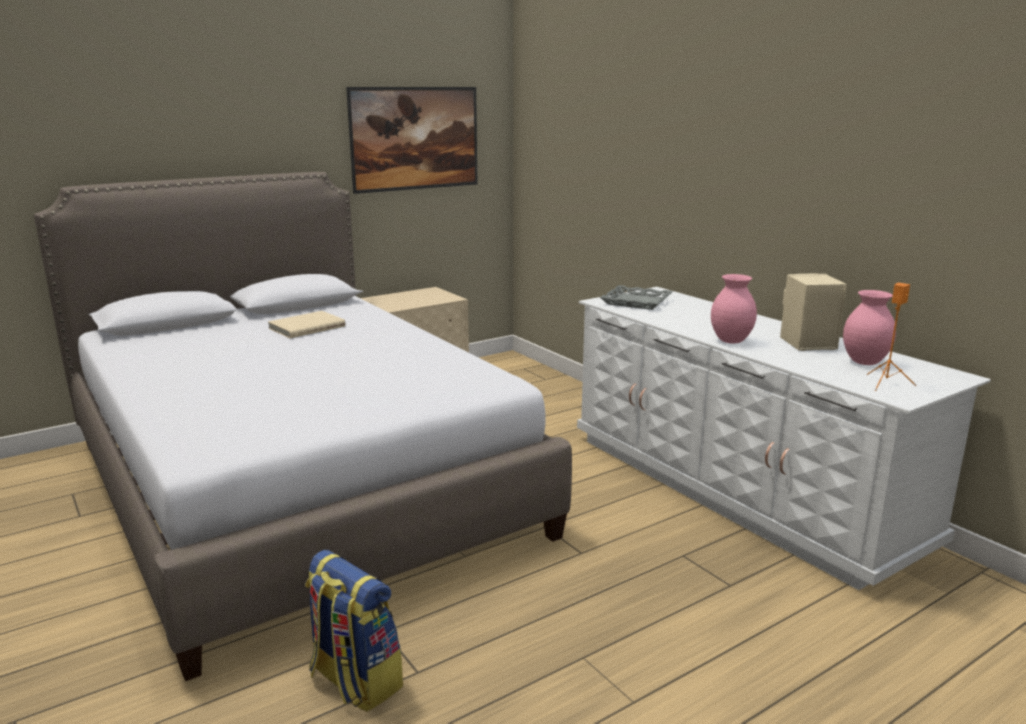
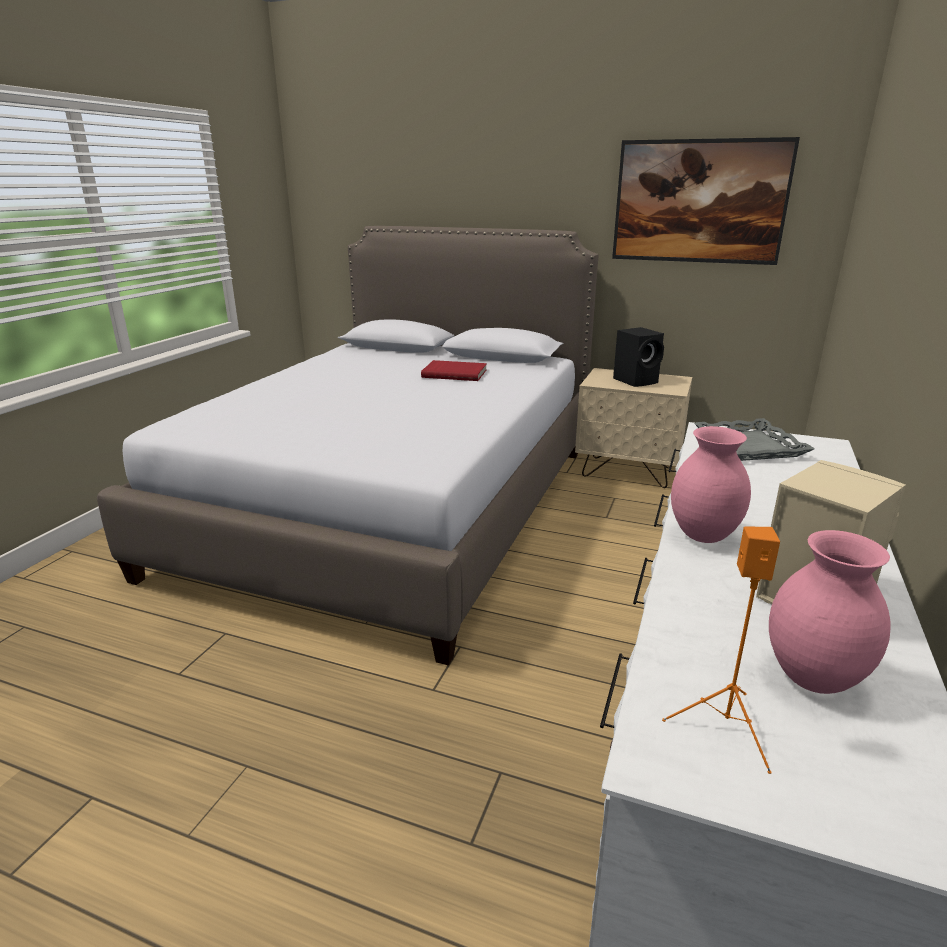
camera: 55 degrees right, 5 degrees up
(306, 327) = (455, 373): beige book -> red book
(354, 681) = (154, 648): backpack -> none
(411, 299) = (637, 381): none -> black speaker

